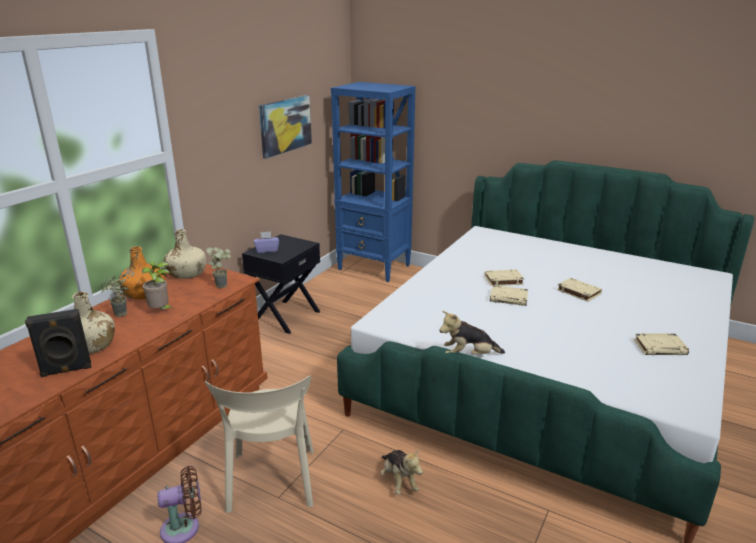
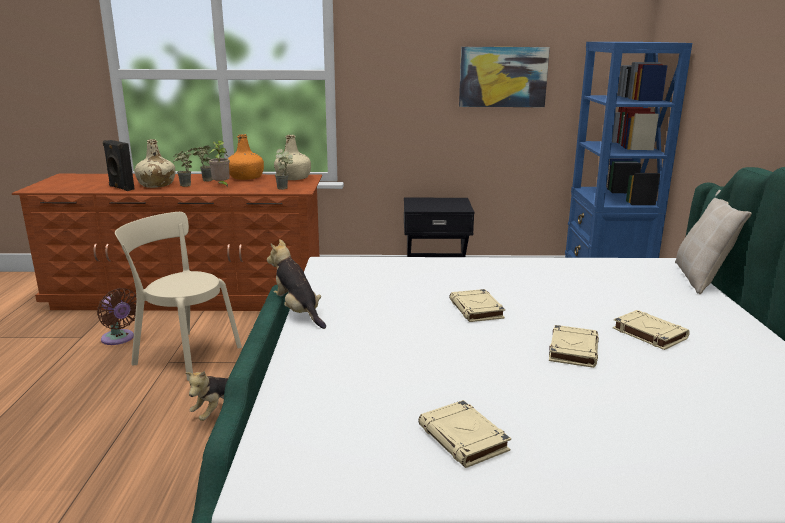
camera: 60 degrees right, 5 degrees down
(128, 330) = (185, 186): none -> potted plant
(267, 250) = (423, 201): purple tissue box -> none
(271, 483) = (184, 354): beige chair -> beige chair turned 60 degrees clockwise
(503, 280) = (527, 299): beige book -> beige book (648, 333)
(510, 232) = (701, 279): none -> beige pillow

